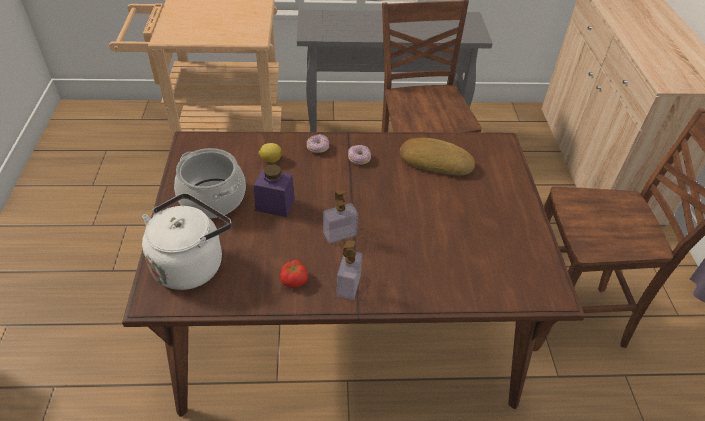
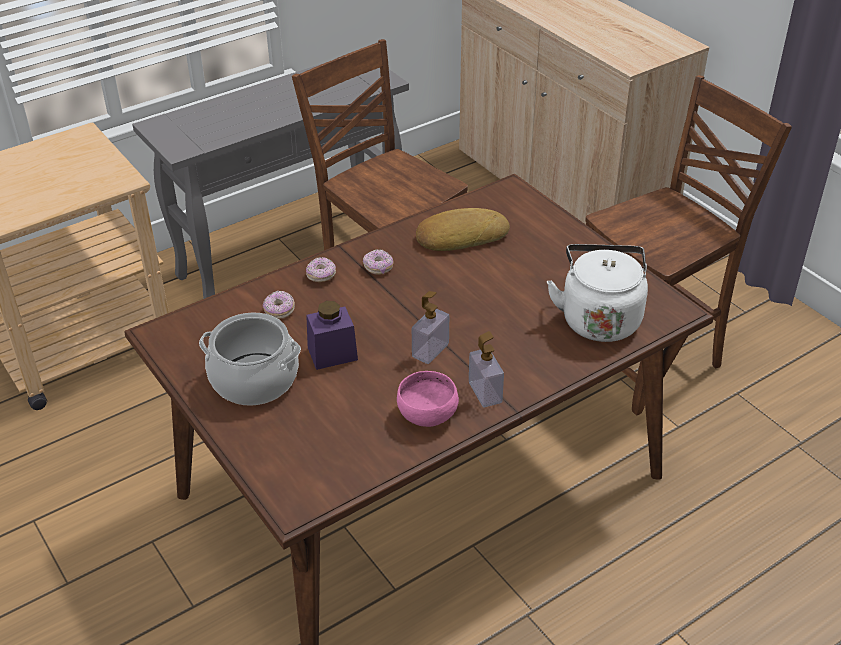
camera: 30 degrees left, 5 degrees down
(191, 263) = (300, 452): white kettle -> white kettle (599, 318)
(270, 159) = (279, 310): lemon -> donut
(294, 280) = (426, 414): tomato -> pink bowl

